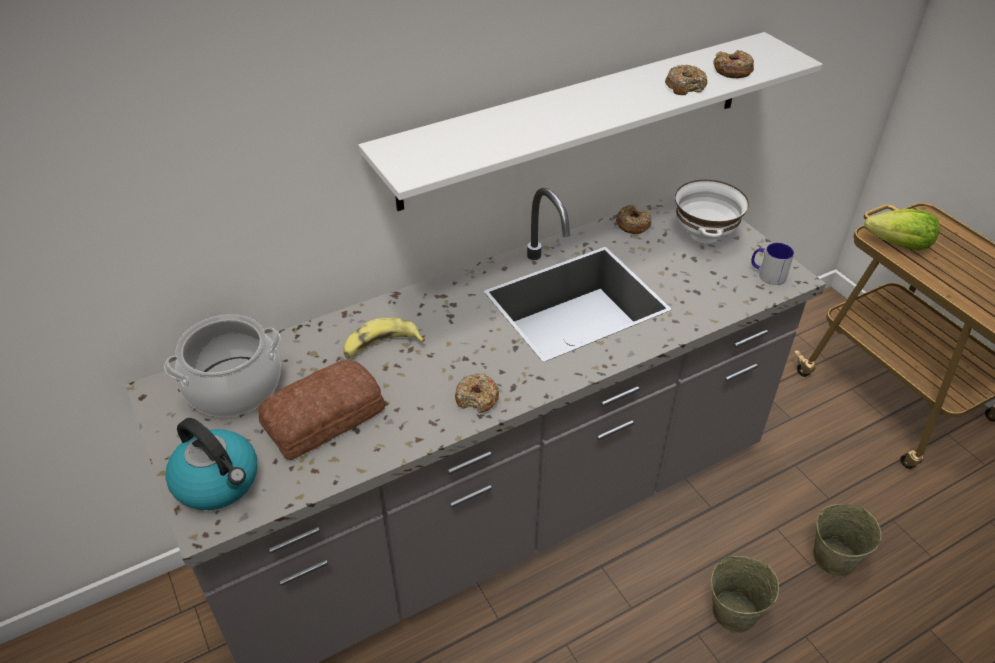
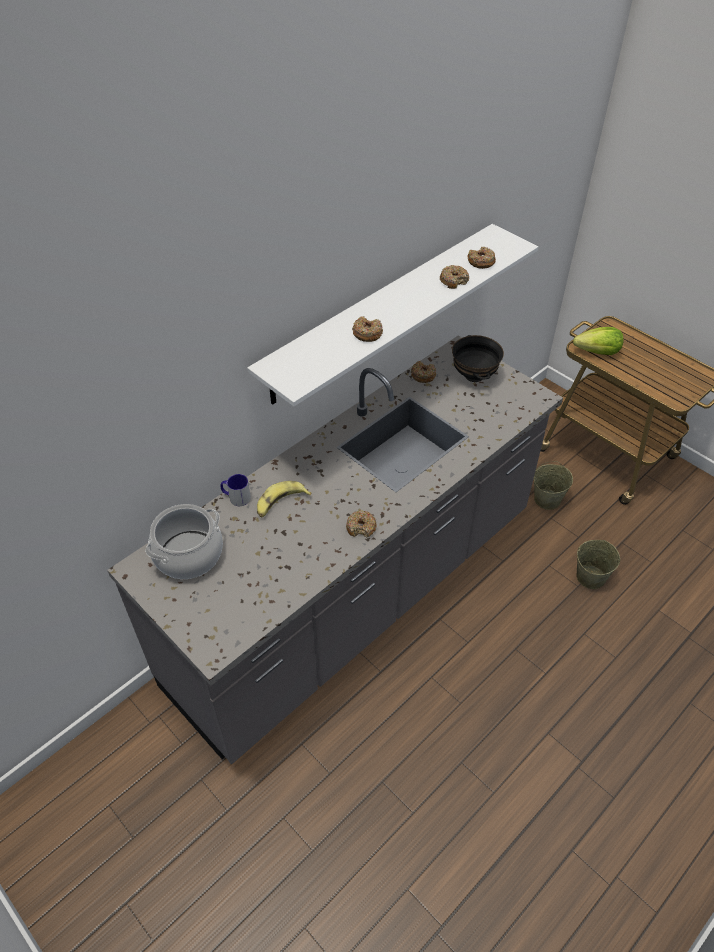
camera: 15 degrees left, 5 degrees up
(218, 482) = (209, 623): kettle -> none
(326, 418) = (264, 563): bread -> none
(537, 129) = (367, 333): none -> donut
(703, 236) = (473, 376): white bowl -> black bowl
(735, 611) = (535, 628): beige bucket -> beige bucket (547, 499)
(767, 274) = (523, 398): mug -> mug (236, 497)

